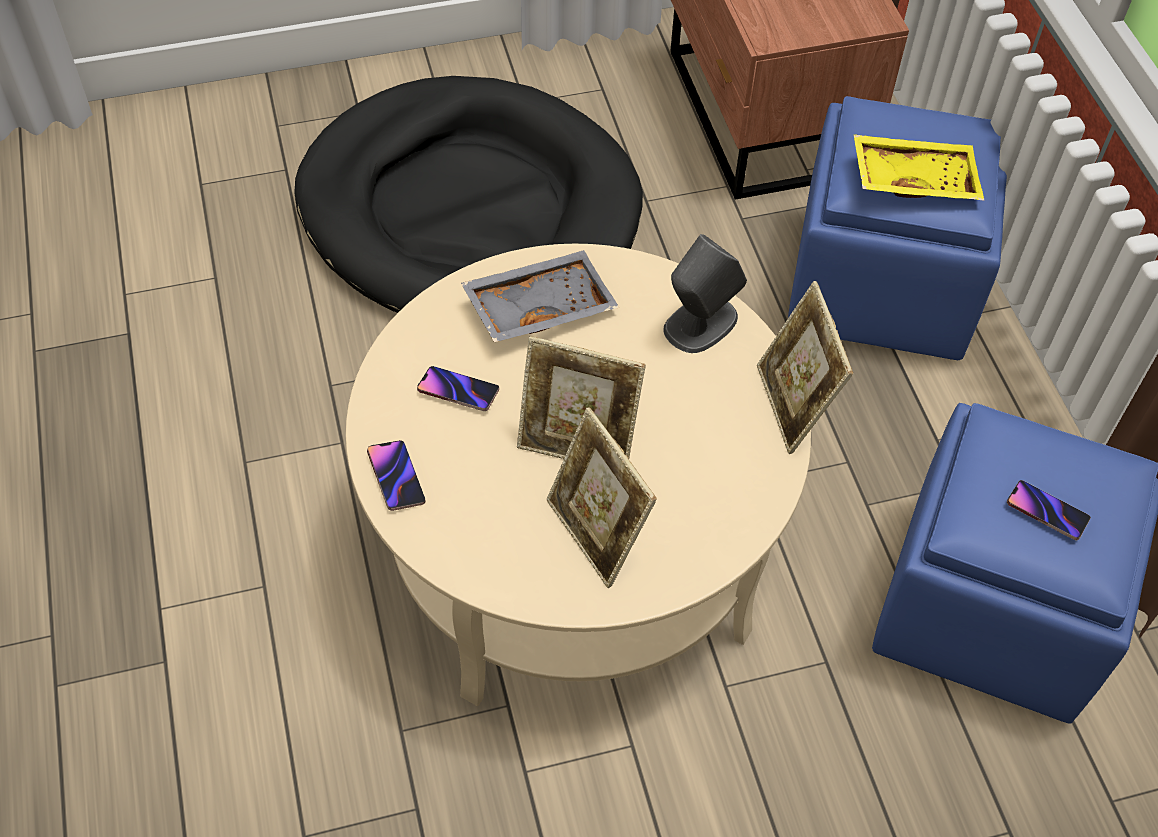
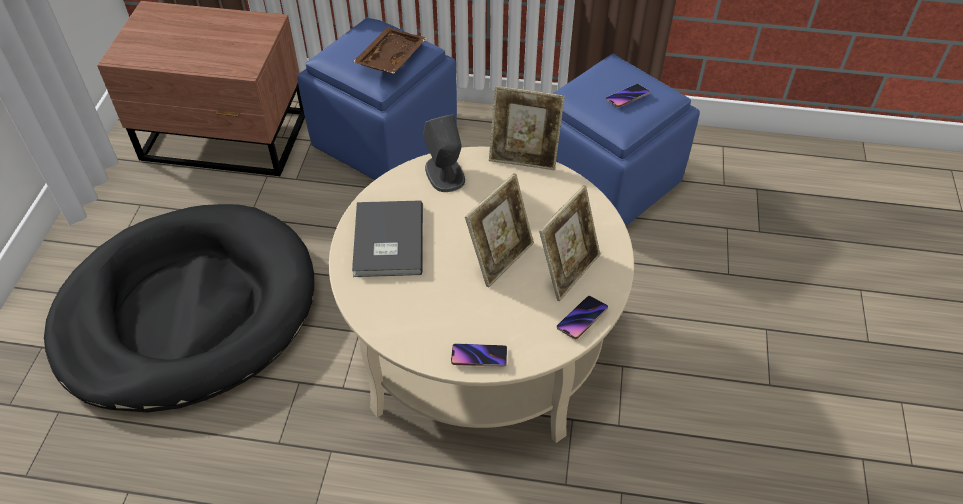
camera: 65 degrees left, 5 degrees down
(458, 391) = (429, 303): phone -> phone (582, 319)
(539, 306) = (386, 242): grey tray -> grey book
(596, 534) = (568, 270): picture frame -> picture frame turned 45 degrees counterclockwise
(914, 178) = (390, 58): yellow tray -> brown tray

